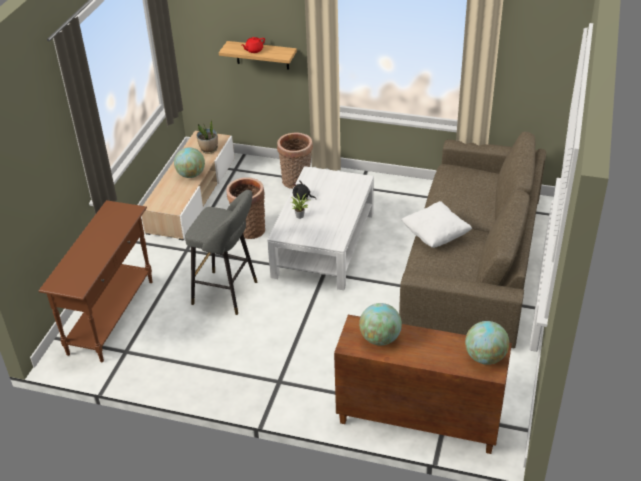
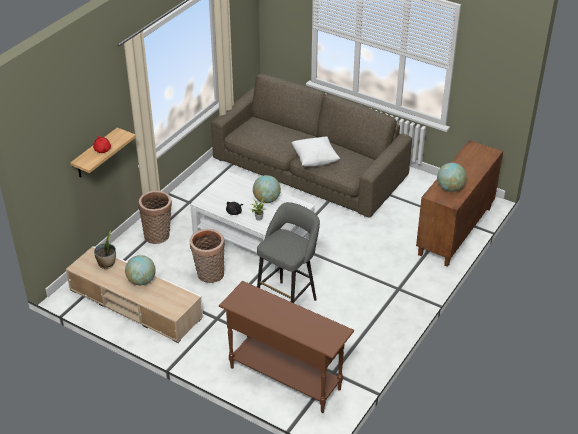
camera: 75 degrees left, 0 degrees up
(485, 357) = (479, 152): globe -> globe (266, 200)

